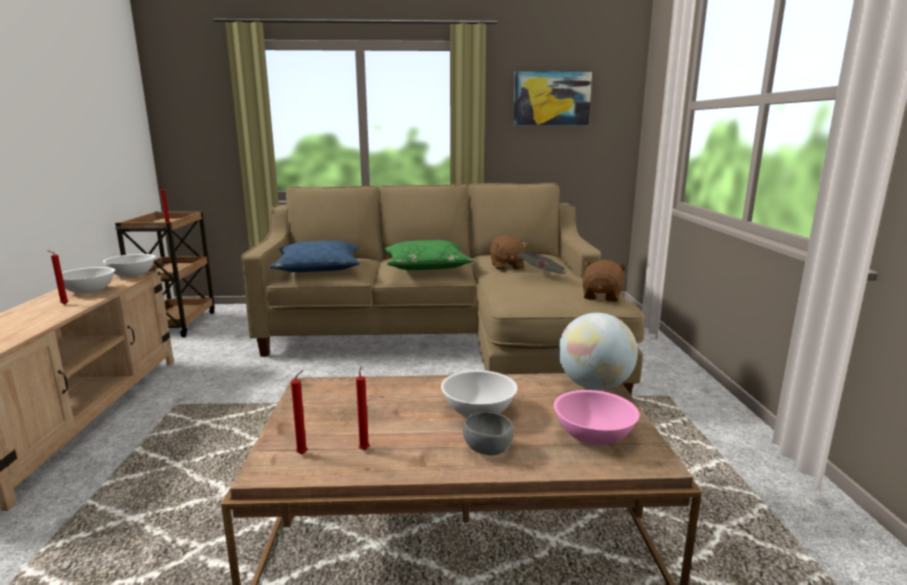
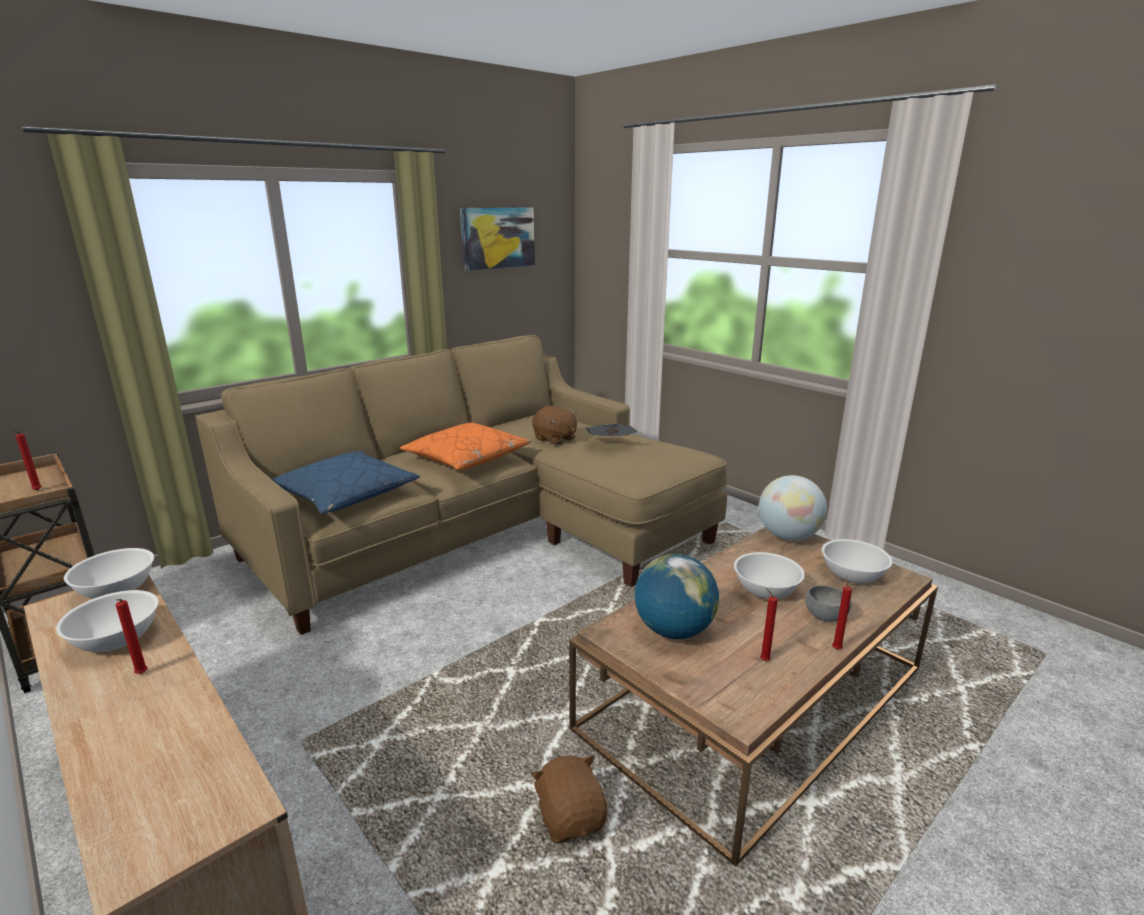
camera: 40 degrees left, 5 degrees up
(303, 453) = (735, 688): red candle -> red candle (836, 648)
(347, 403) = (673, 630): none -> globe
(426, 266) = (467, 458): green pillow -> orange pillow
(594, 435) = (853, 575): pink bowl -> white bowl
(602, 297) = (686, 452): brown plush toy -> brown plush toy (571, 817)

